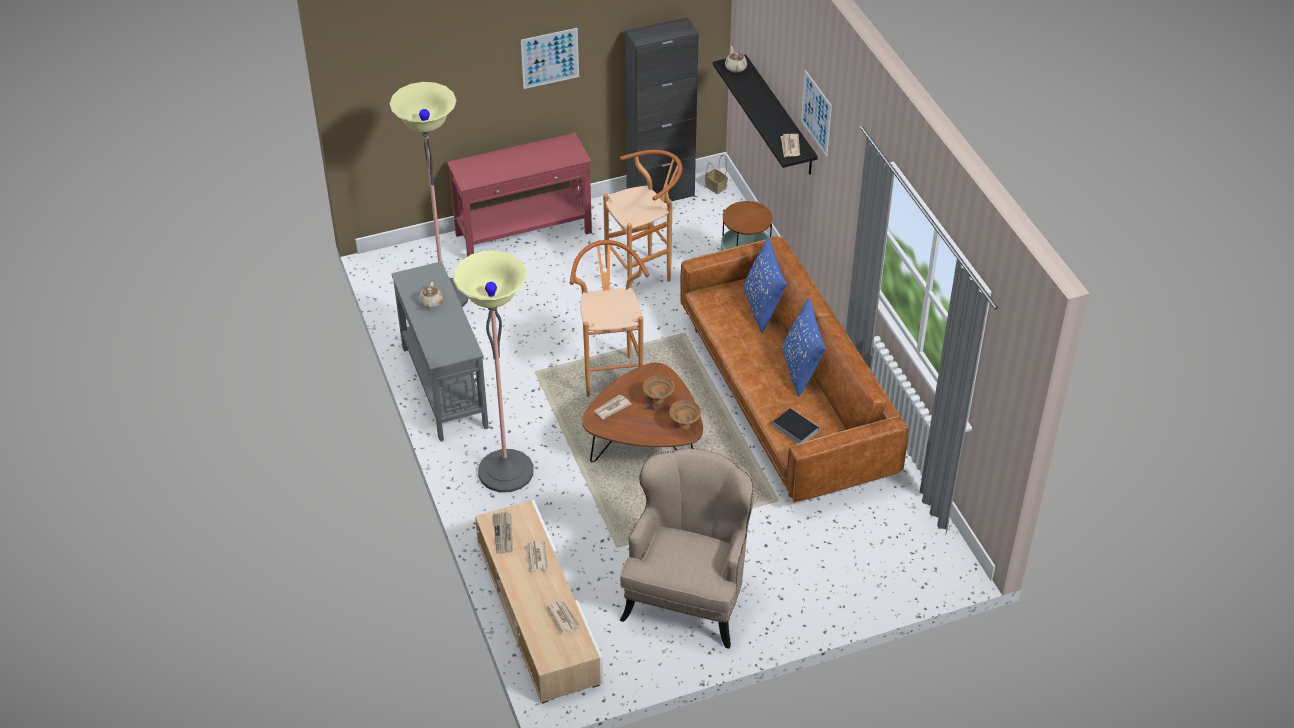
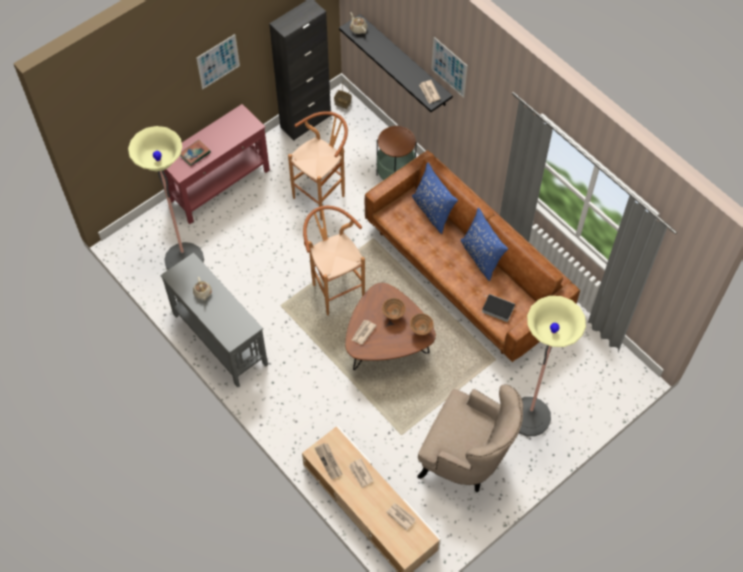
camera: 20 degrees left, 15 degrees up
(494, 168) = (195, 154): none -> book
(506, 471) = (296, 397): floor lamp -> floor lamp (529, 416)
(688, 596) = (467, 458): beige armchair -> beige armchair turned 120 degrees clockwise

